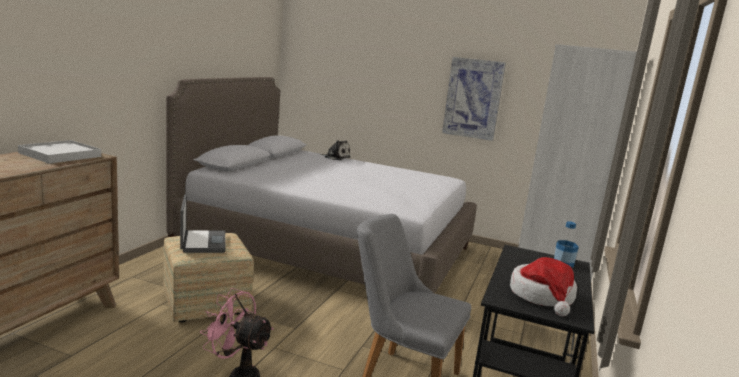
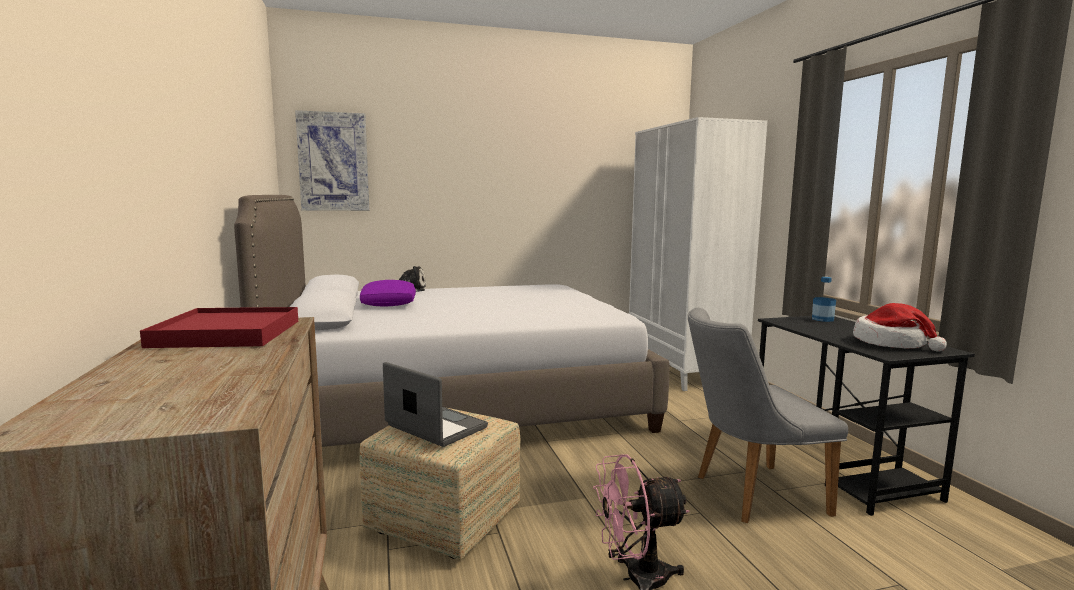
camera: 35 degrees left, 5 degrees down
(60, 155) = (227, 333): white tray -> red tray
(295, 163) = (388, 303): none -> purple pillow
(473, 98) = (548, 194): picture -> picture (333, 162)

